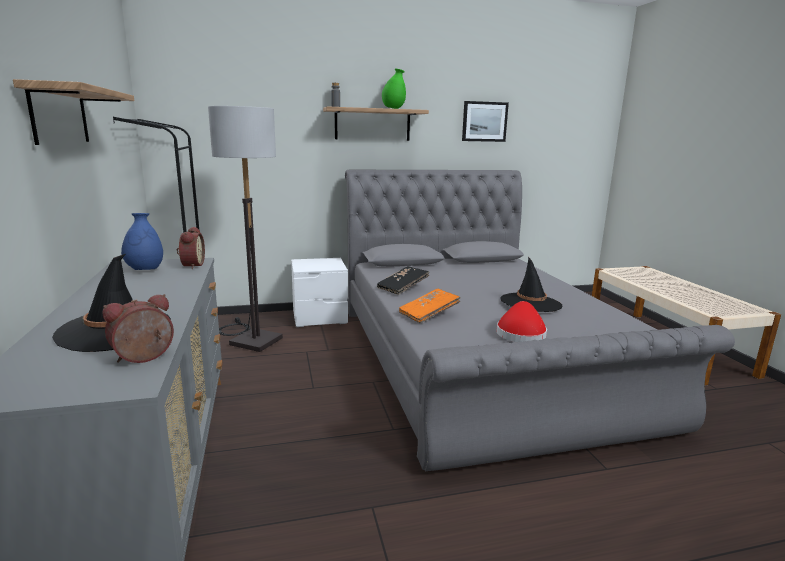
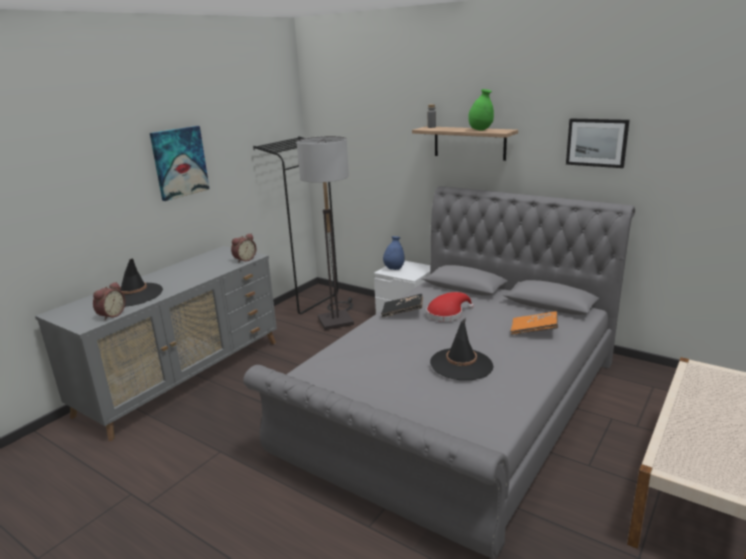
camera: 50 degrees right, 5 degrees up
(60, 115) = (179, 162): shelf -> picture
(144, 358) = (111, 315): alarm clock -> alarm clock turned 105 degrees clockwise
(145, 270) = (220, 257): blue vase -> blue vase (394, 269)
(428, 314) = (363, 342): orange book -> orange book (534, 331)
(520, 333) = (381, 384): red hat -> red hat (447, 314)

